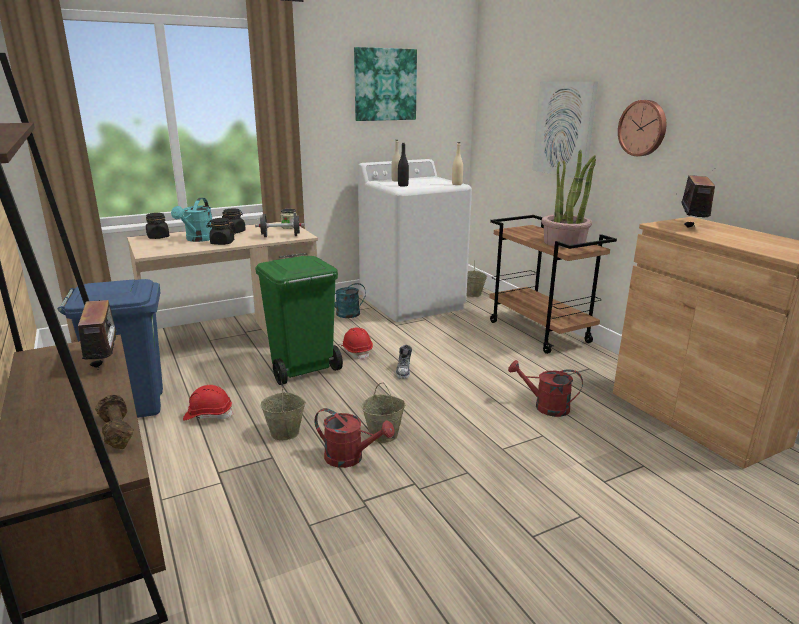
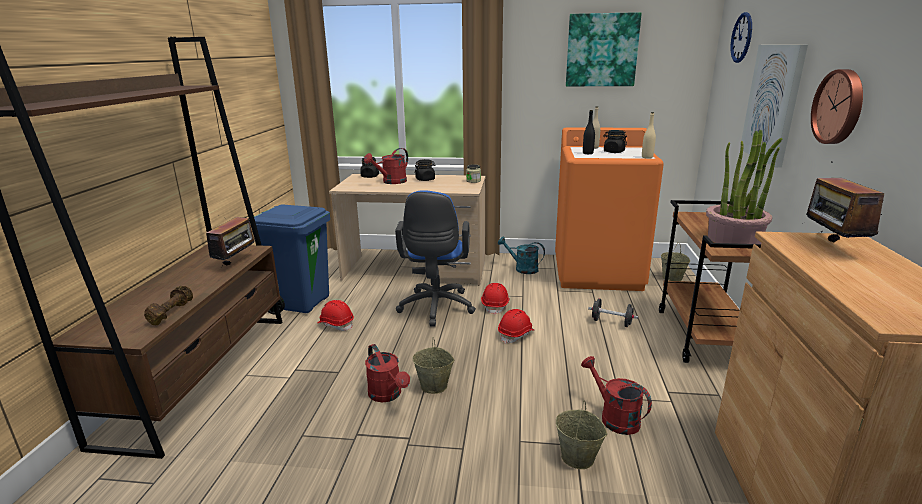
camera: 35 degrees right, 0 degrees up
(198, 239) = (391, 182): turquoise watering can -> red watering can
(222, 243) = (401, 187): black jar -> black jar (613, 152)
(281, 236) = (452, 188): black dumbbell -> black dumbbell (611, 322)
(285, 433) = (367, 356): beige bucket -> beige bucket (578, 457)
(302, 370) = (435, 309): green trash can -> blue office chair
(404, 370) = (516, 334): shoe -> red hard hat
(412, 302) = (598, 272): white washing machine -> orange washing machine
(511, 75) = (742, 37): none -> wall clock
(692, 225) = (831, 246): radio -> radio turned 135 degrees clockwise

